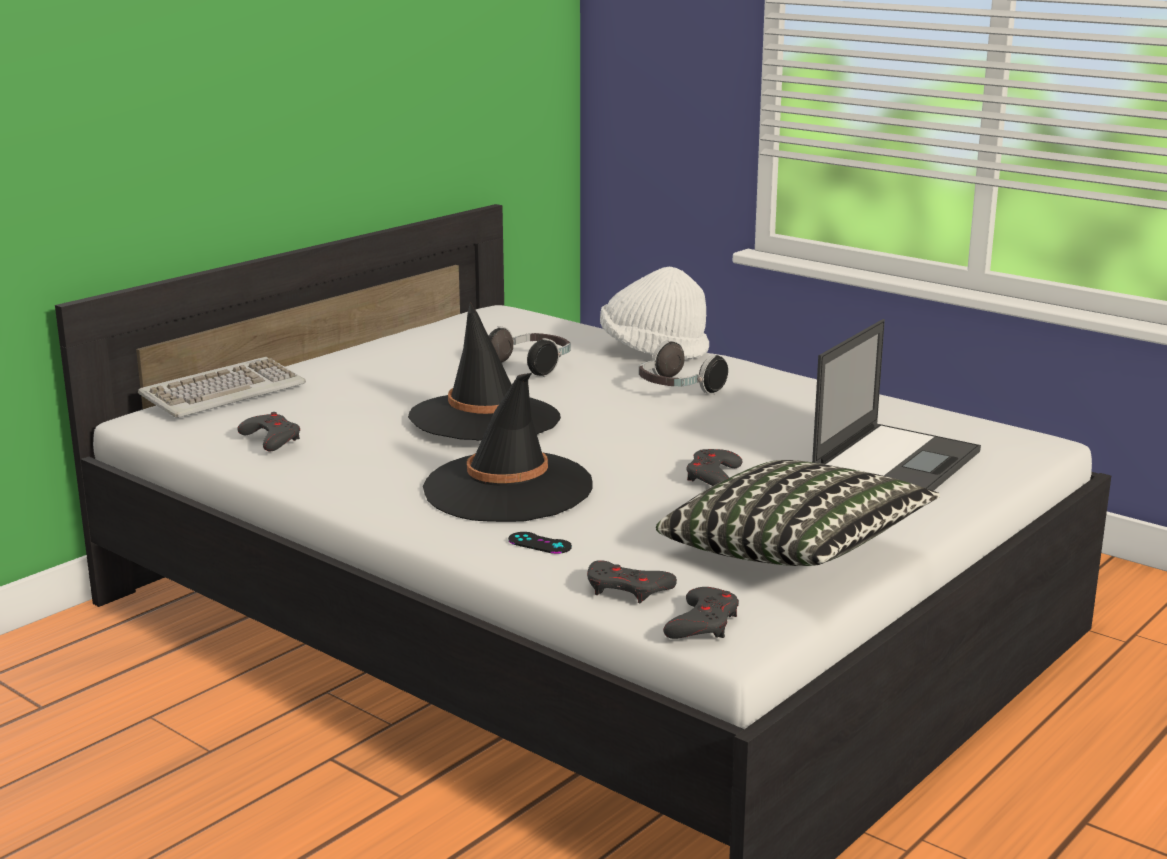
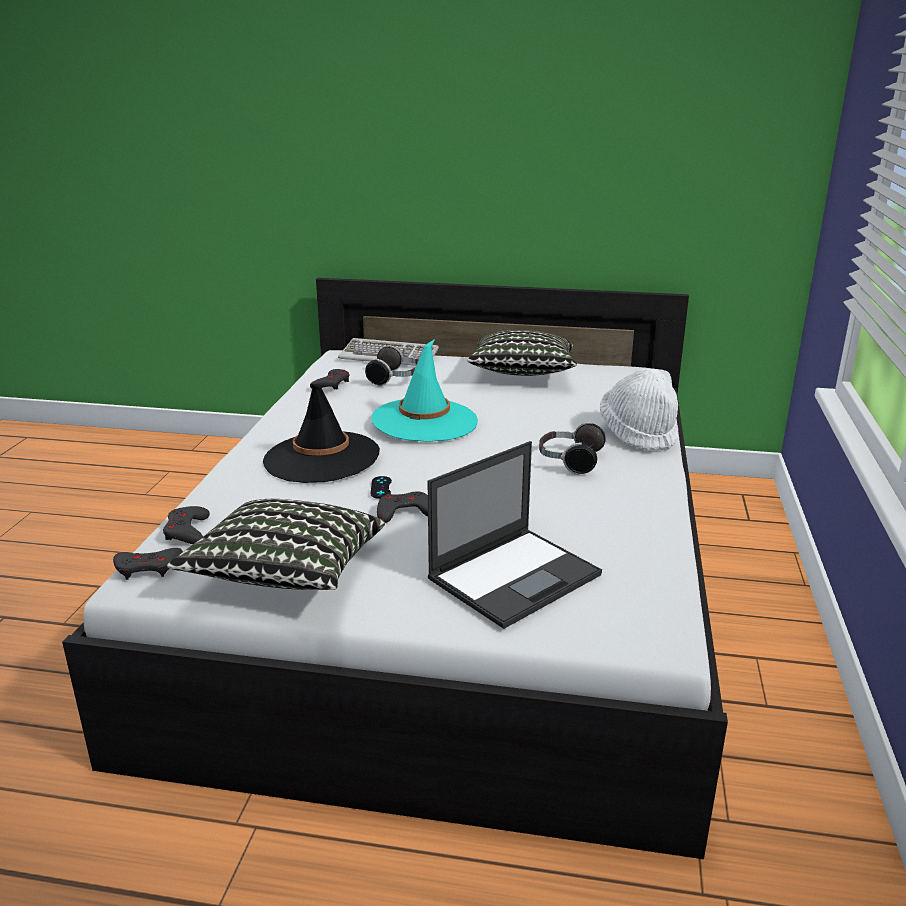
camera: 60 degrees right, 5 degrees up
(409, 353) = (522, 374): none -> pillow
(484, 419) = (425, 421): black hat -> turquoise hat
(533, 366) = (549, 409): headphones -> headphones (396, 379)
(539, 543) = (240, 488): black game controller -> black game controller (381, 487)
(896, 461) = (515, 575): laptop -> laptop turned 45 degrees counterclockwise

